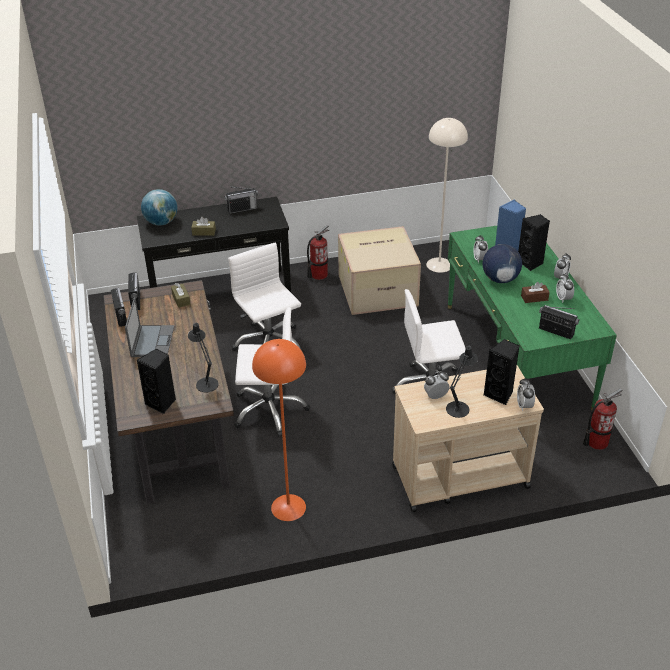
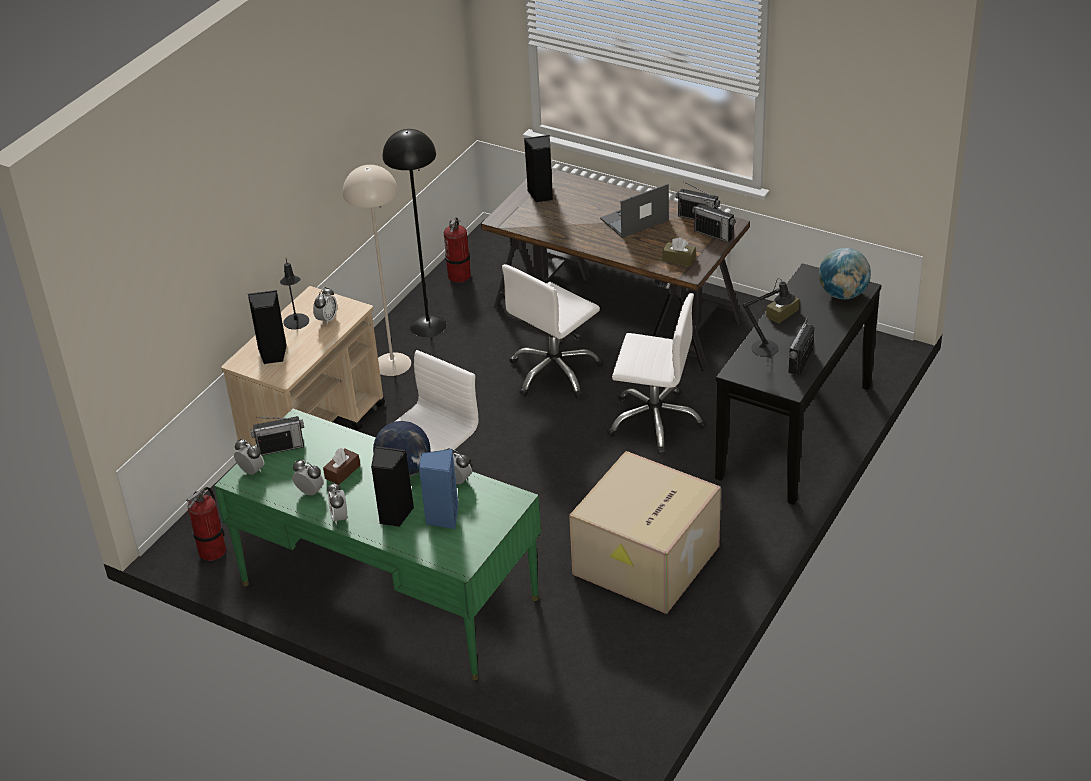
camera: 135 degrees right, 0 degrees up
(152, 341) = (633, 220): laptop -> laptop turned 105 degrees clockwise
(206, 382) = (534, 224): black table lamp -> black table lamp (769, 349)
(288, 507) = (428, 325): orange floor lamp -> black floor lamp
(318, 275) = (740, 530): fire extinguisher -> fire extinguisher (459, 276)
(439, 265) = (628, 654): beige floor lamp -> beige floor lamp (392, 364)
(524, 405) = (241, 358): alarm clock -> alarm clock (251, 471)

